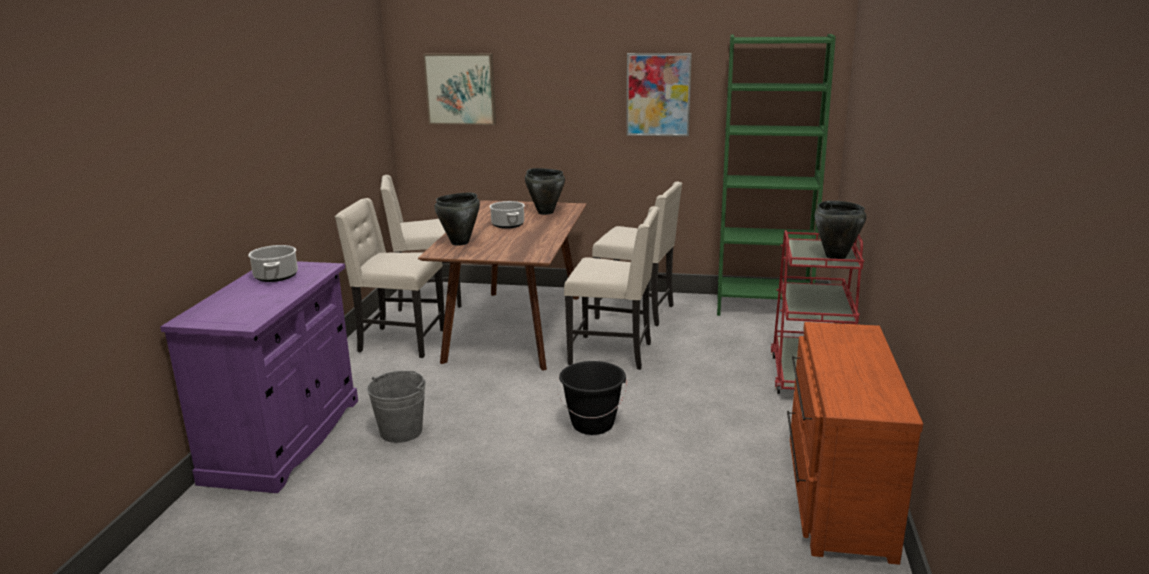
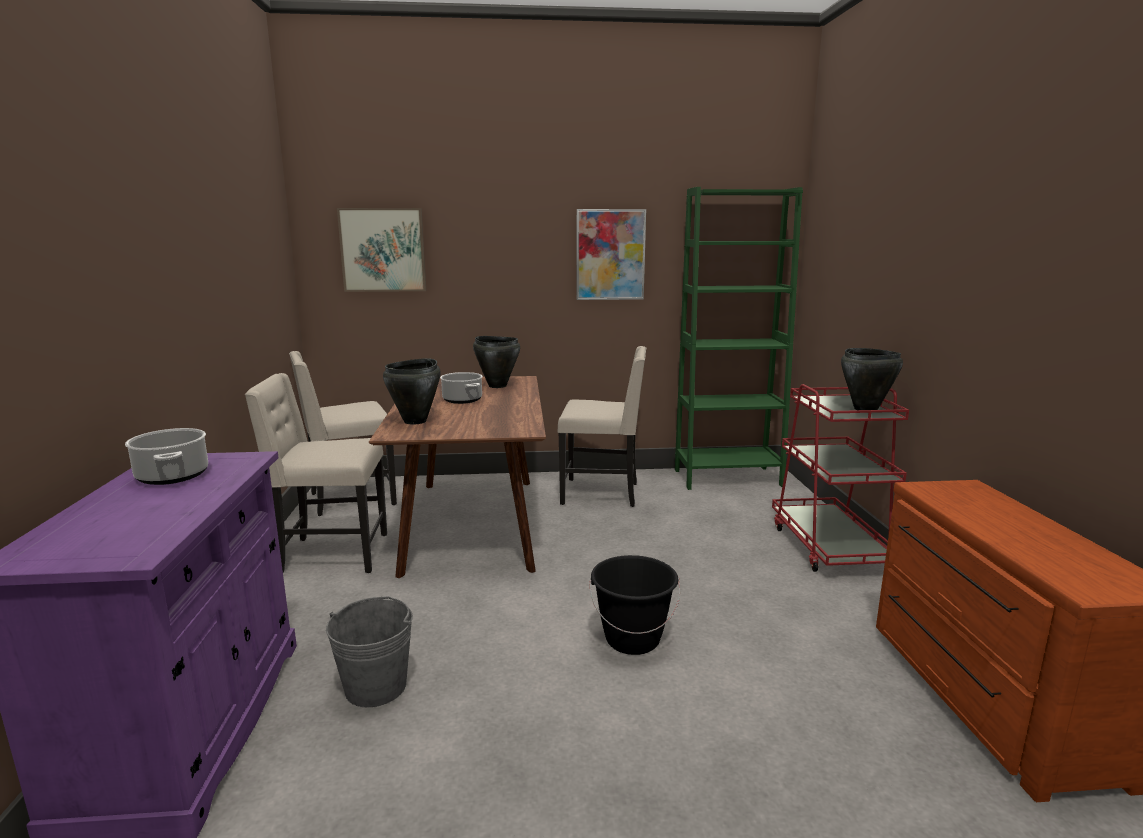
camera: 15 degrees left, 5 degrees down
(613, 353) = (603, 543): beige chair -> none

